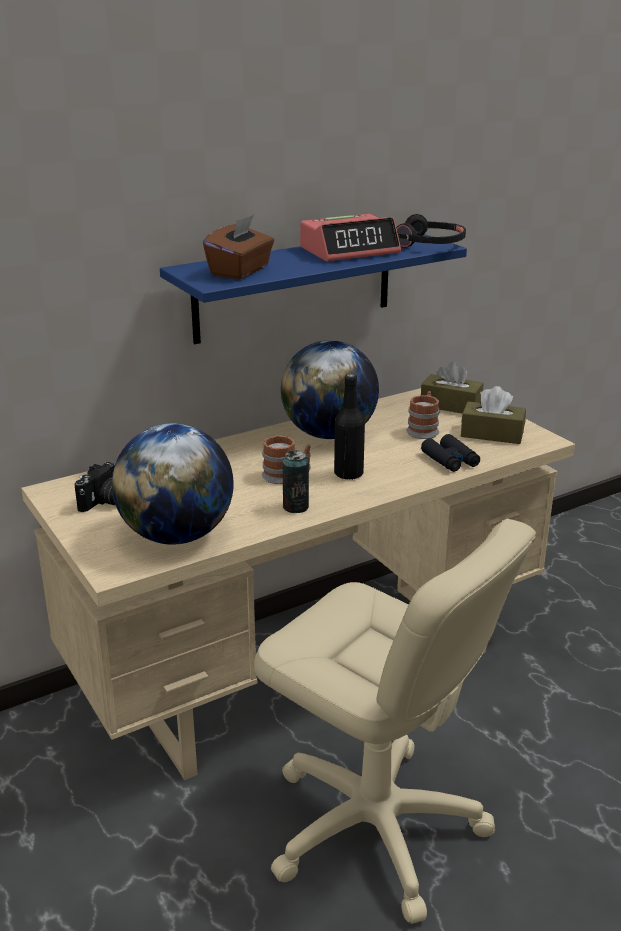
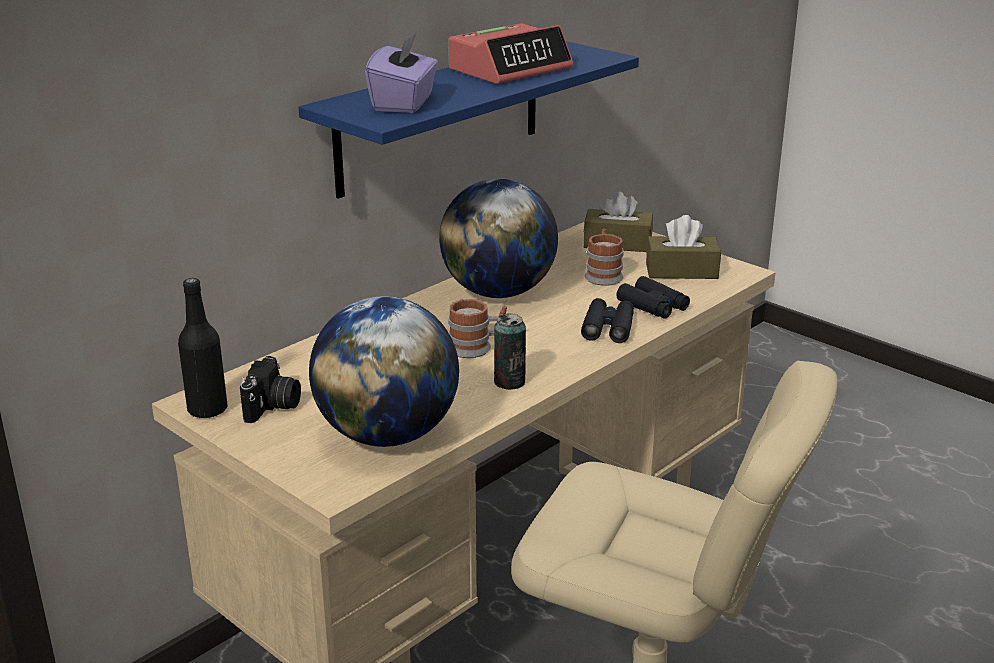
camera: 15 degrees left, 0 degrees up
(240, 271) = (404, 103): brown tissue box -> purple tissue box
(348, 474) = (548, 336): black bottle -> black bottle (207, 410)
(402, 473) = (608, 328): none -> black binoculars
(431, 244) = (595, 54): black headphones -> none

